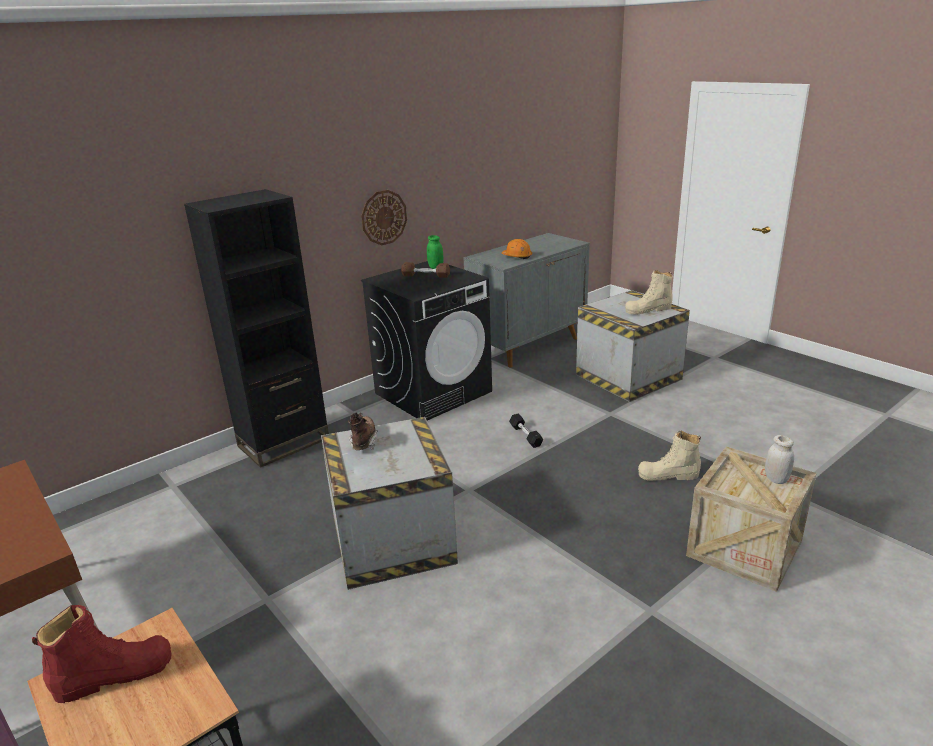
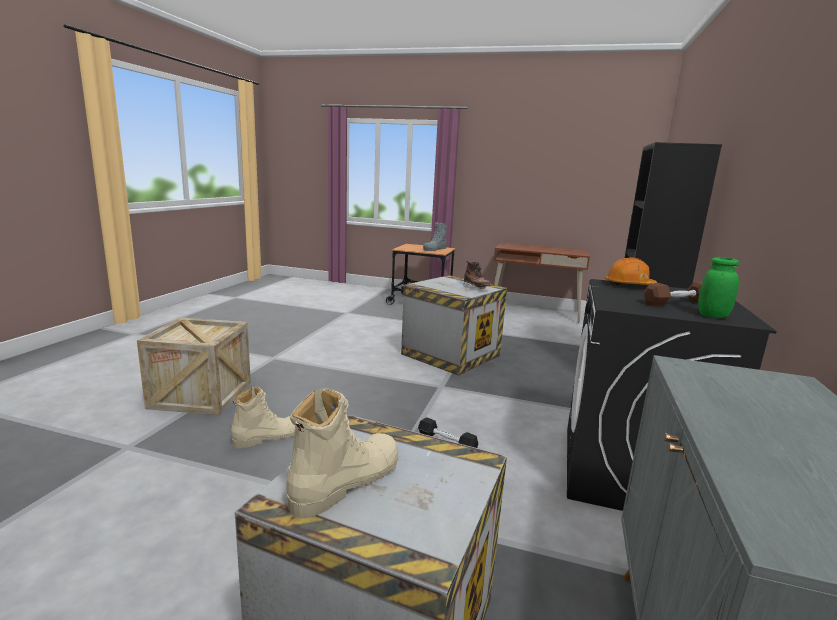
camera: 145 degrees right, 10 degrees down
(114, 674) = (435, 249): red boot -> grey boot
(384, 217) = (776, 219): wall clock -> none
(517, 256) = (731, 398): orange hard hat -> orange hard hat (629, 285)
(776, 479) = (175, 339): white jar -> none

